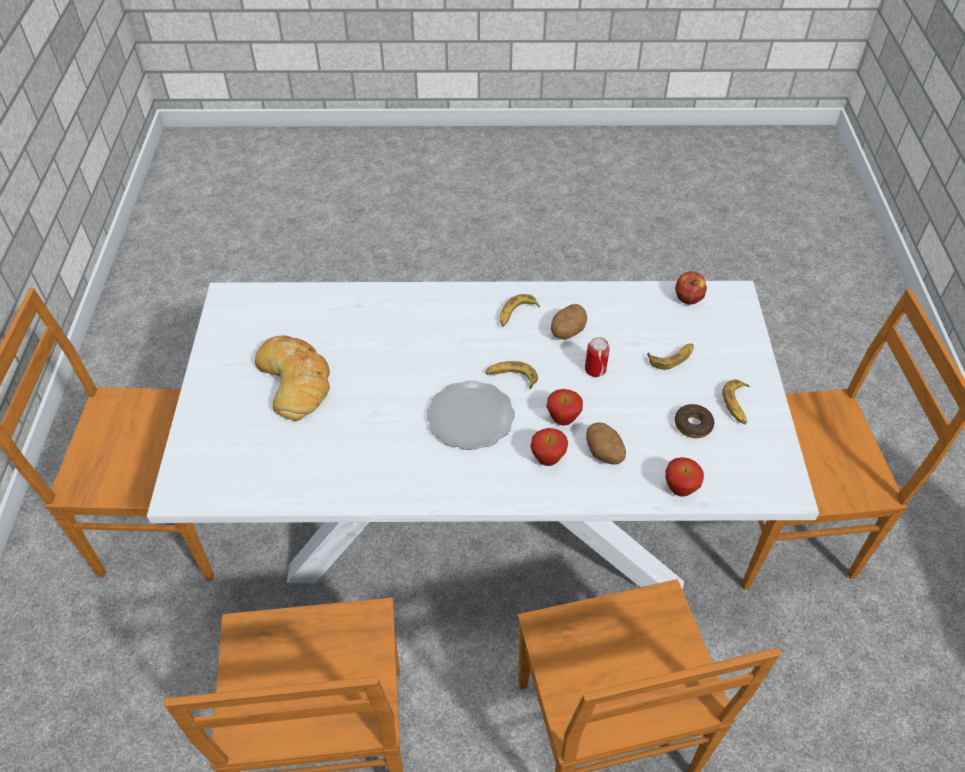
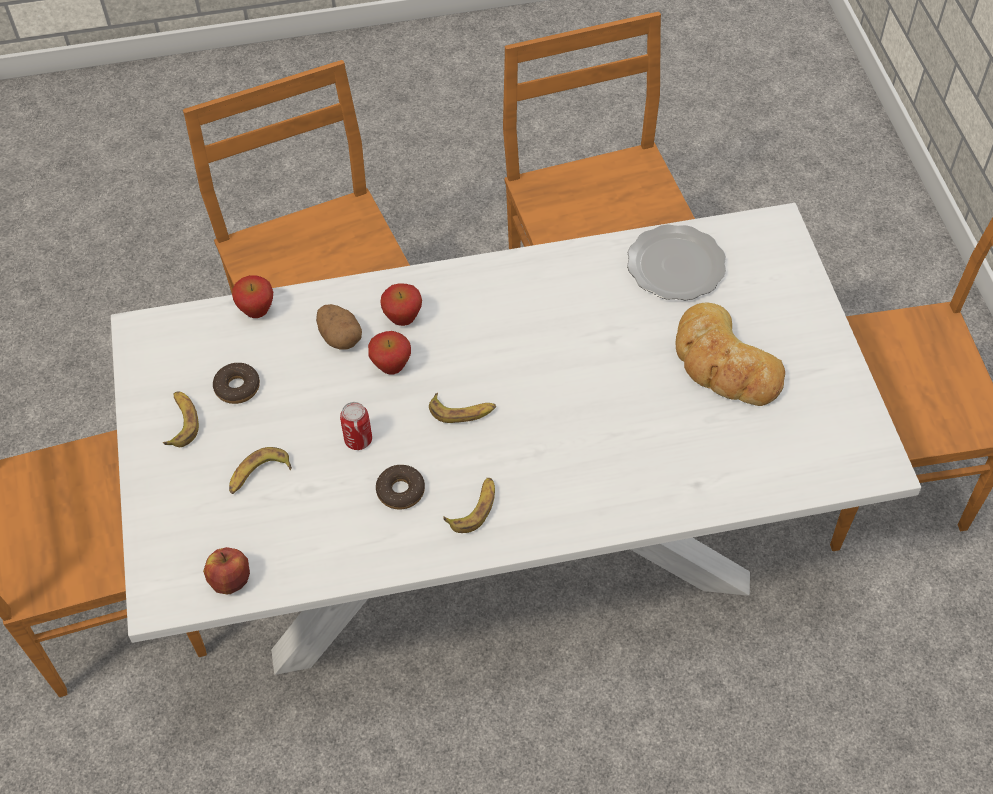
camera: 170 degrees right, 5 degrees up
(471, 416) = (499, 354): plate -> plate (675, 267)
(567, 332) = (400, 491): potato -> donut

